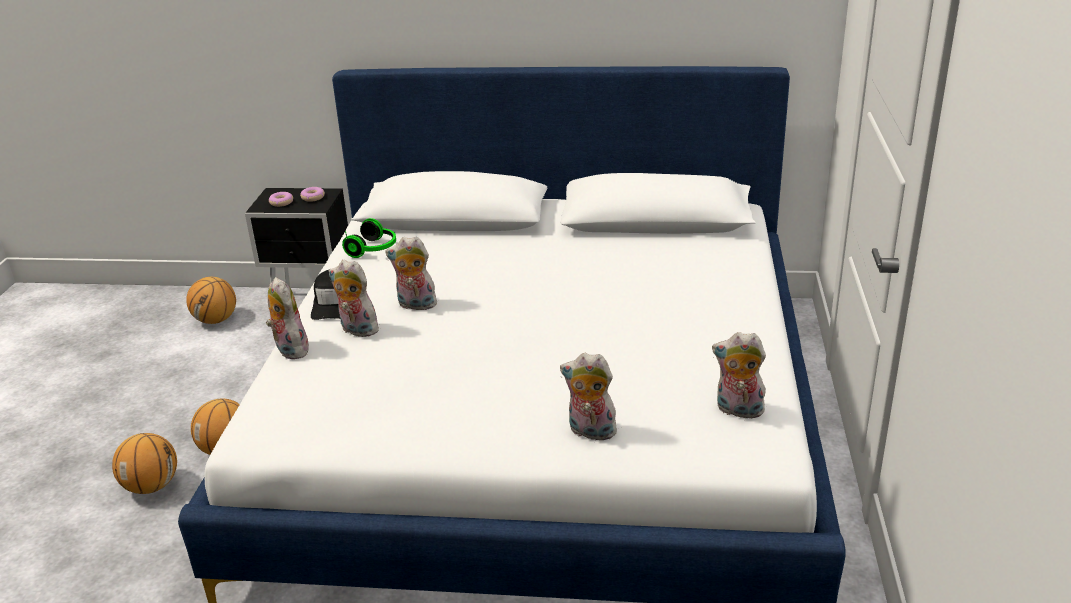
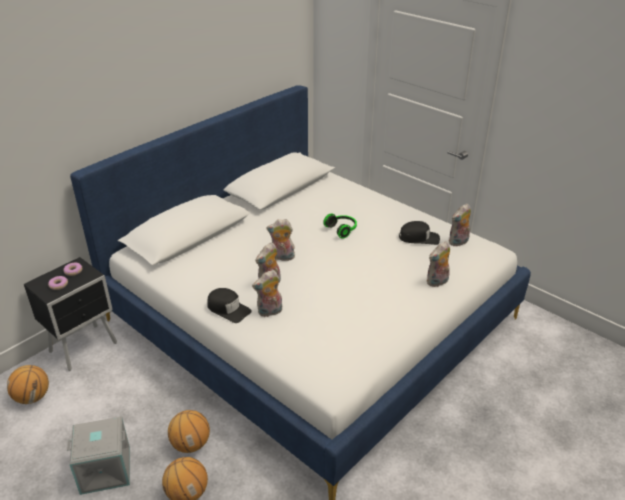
camera: 55 degrees left, 5 degrees up
(151, 415) = (106, 468): none -> grey storage box
(289, 349) = (259, 342): plush toy -> plush toy (282, 257)
(374, 249) = (186, 274): headphones -> headphones (342, 230)
(691, 368) = (419, 238): none -> black cap

